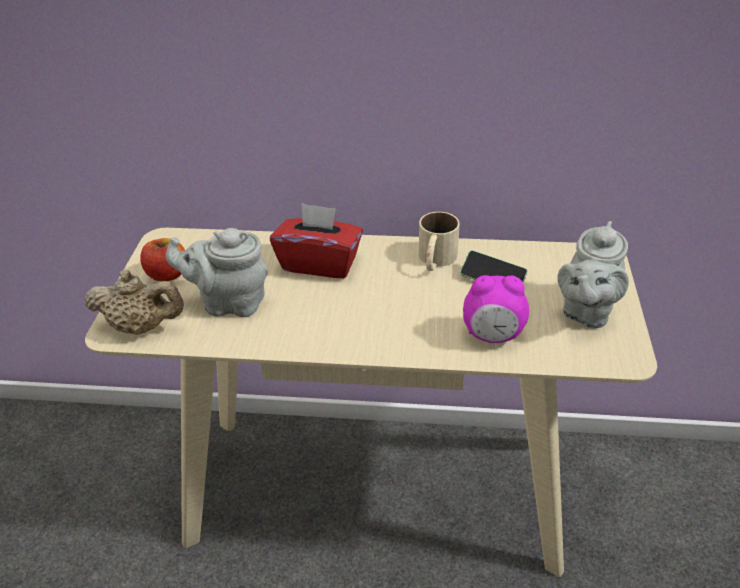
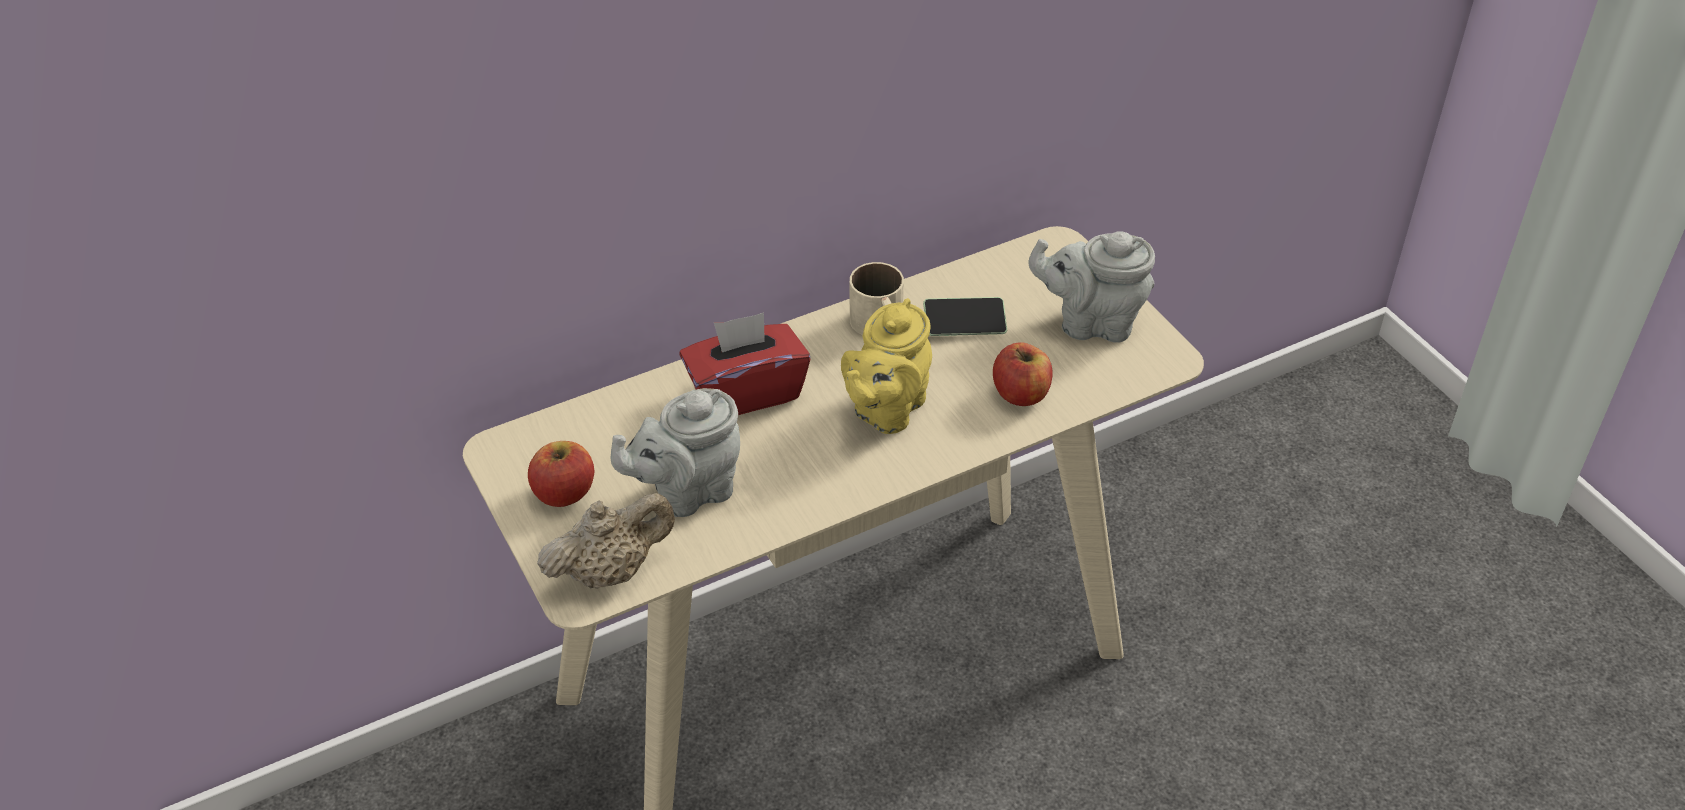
camera: 35 degrees left, 5 degrees up
(392, 308) = (886, 410): none -> yellow teapot
(492, 335) = (1021, 394): alarm clock -> apple
(586, 311) = (1091, 322): grey teapot -> grey teapot turned 105 degrees clockwise

